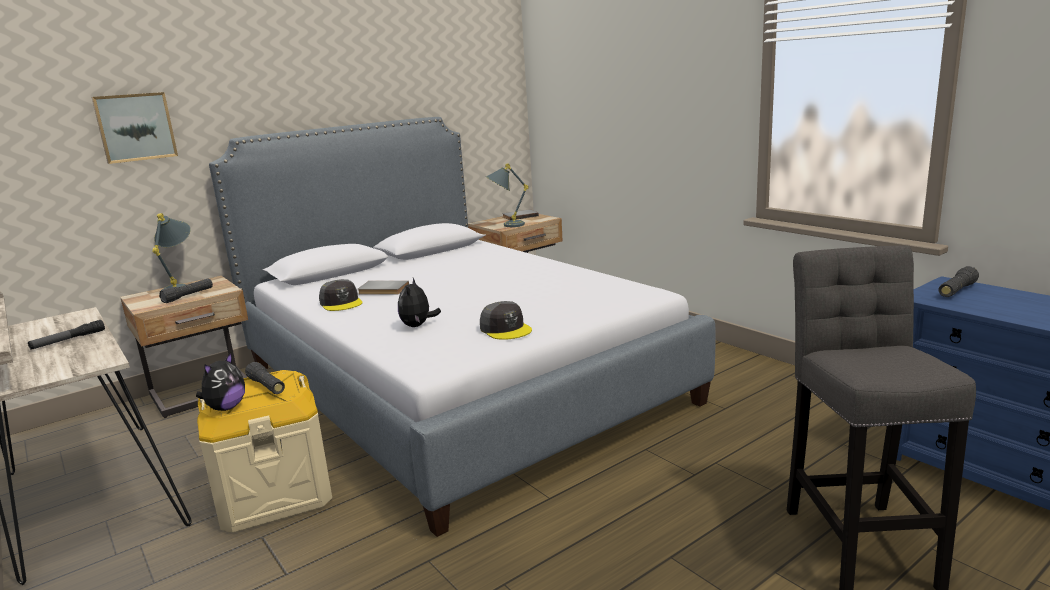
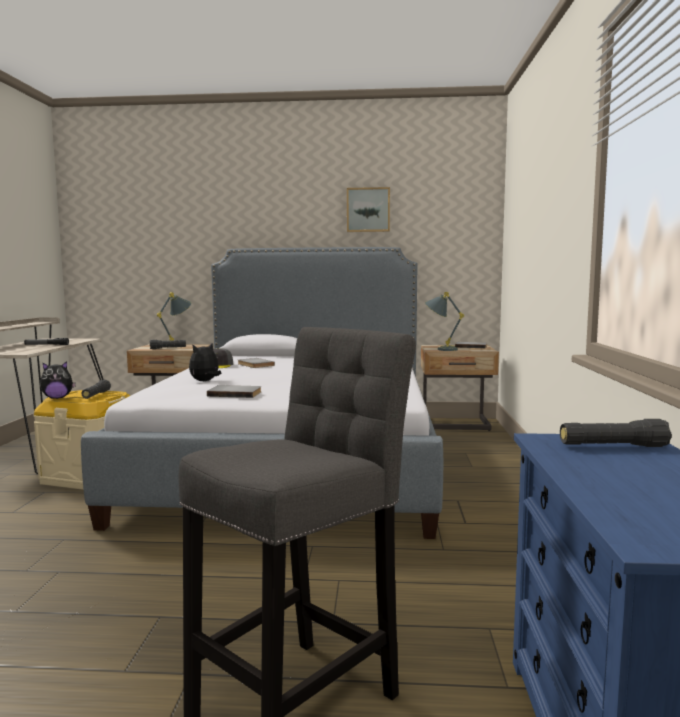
camera: 40 degrees right, 10 degrees down
(135, 127) = (175, 236): picture -> picture (368, 210)
(506, 329) = (235, 393): grey cap -> grey book

